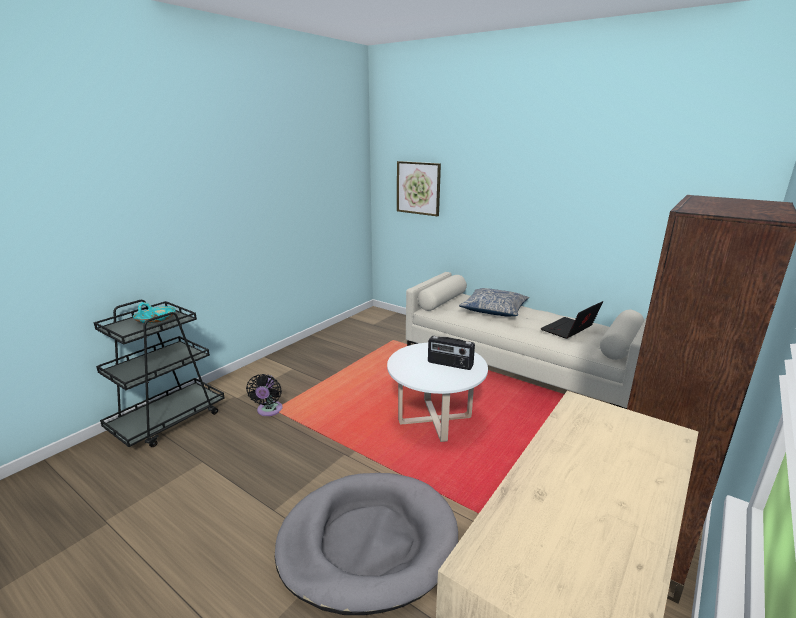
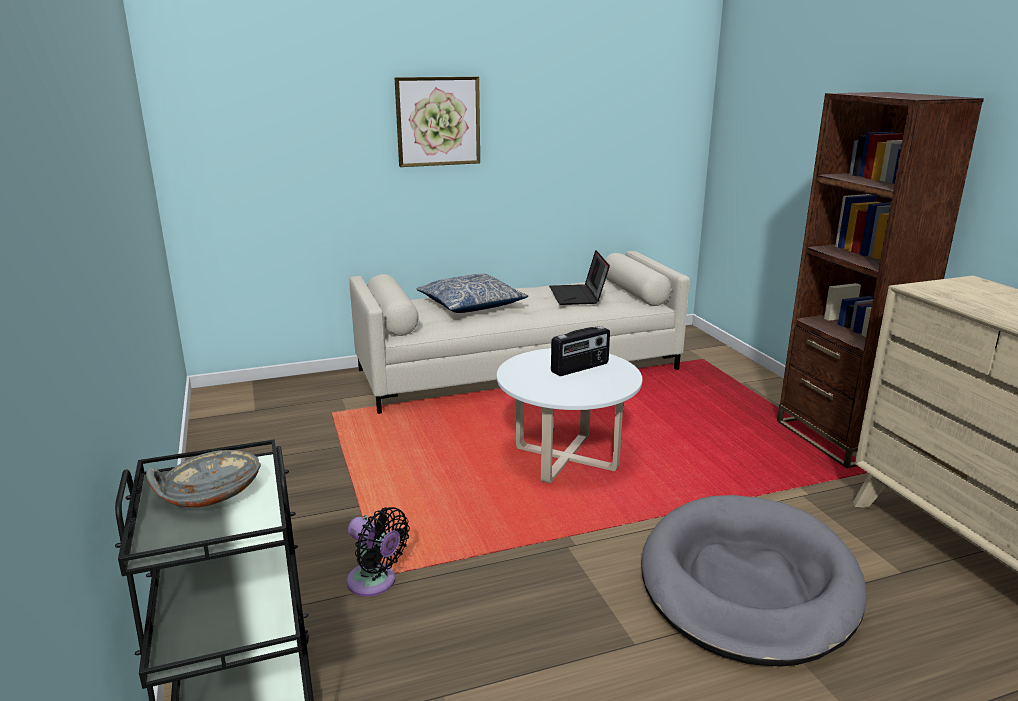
camera: 55 degrees left, 0 degrees up
(155, 320) = (209, 493): turquoise bowl -> grey bowl
(418, 188) = (271, 144): picture -> picture (438, 121)

